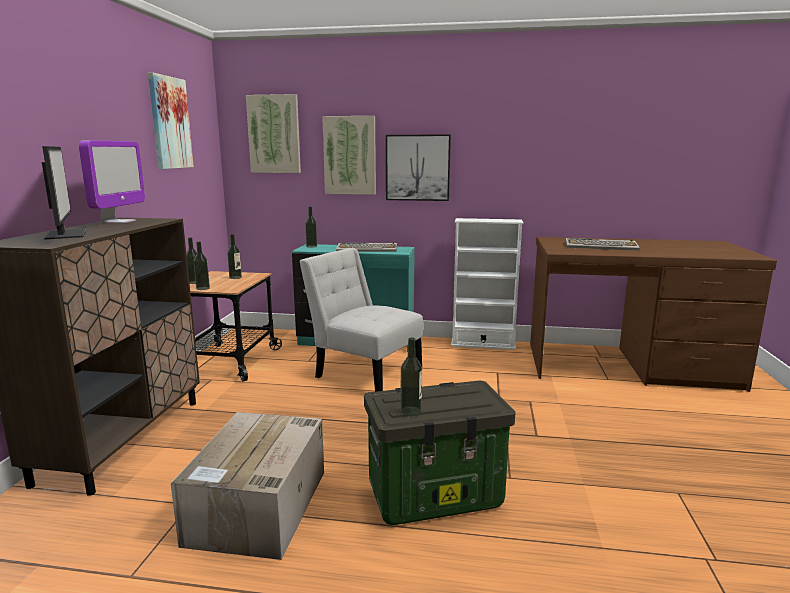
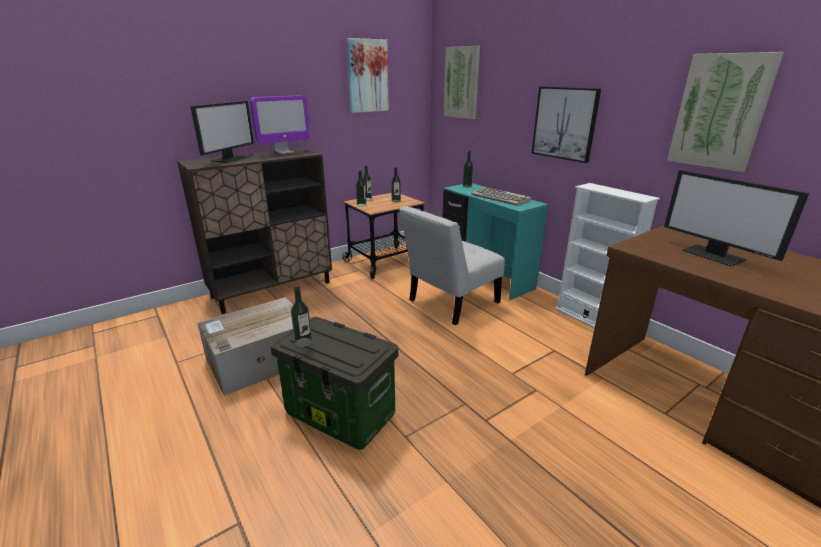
camera: 45 degrees right, 10 degrees up
(350, 155) = (511, 106): picture -> picture (720, 112)
(364, 372) = (450, 303): white chair -> white chair turned 120 degrees counterclockwise
(601, 246) = (714, 255): keyboard -> monitor

